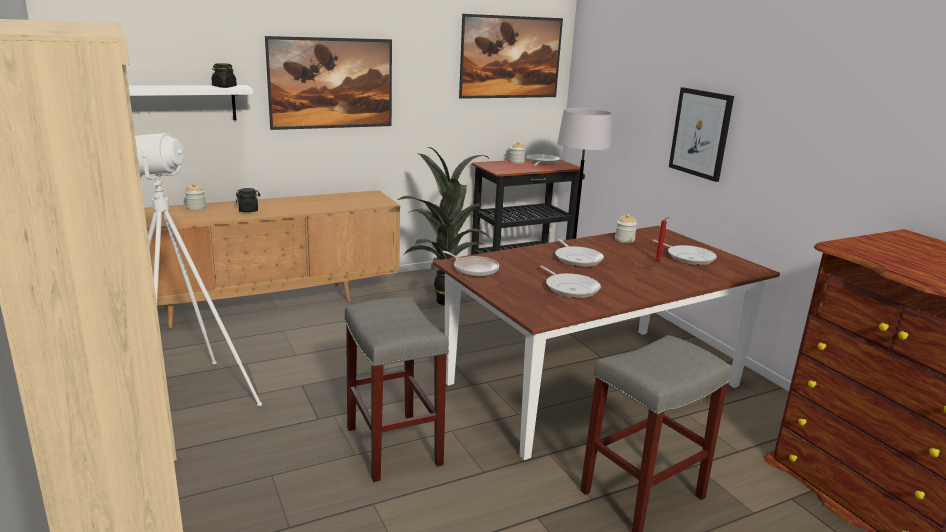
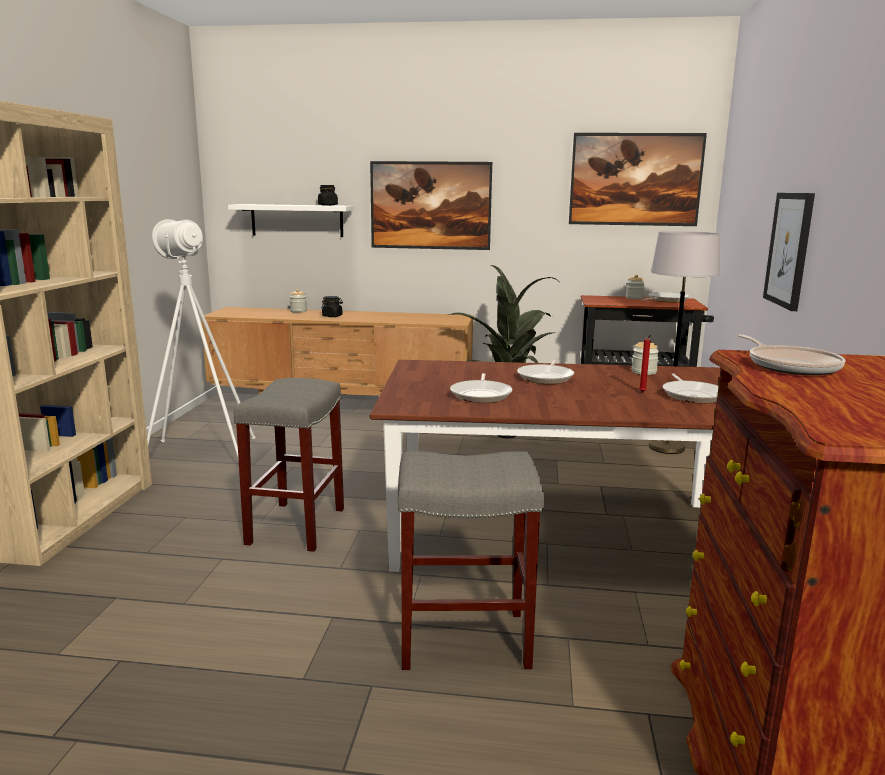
camera: 35 degrees right, 5 degrees down
(474, 269) = (419, 369): frying pan -> frying pan (790, 366)

